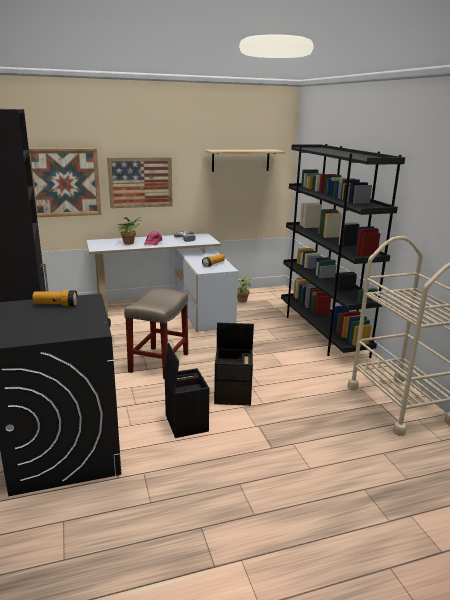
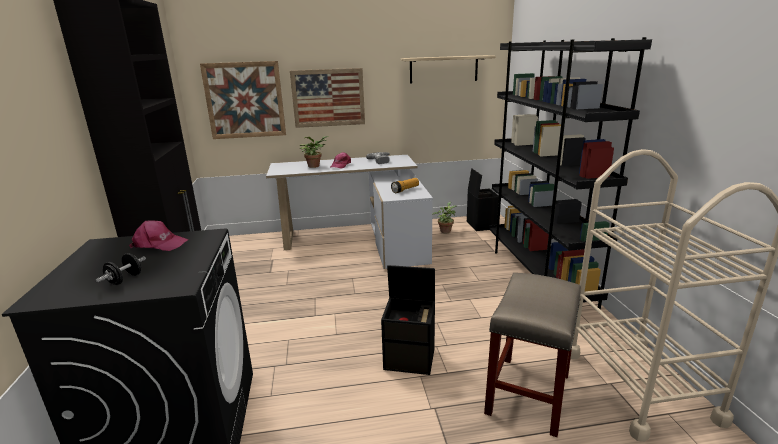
camera: 10 degrees right, 0 degrees up
(50, 328) = (125, 279): none -> black dumbbell
(56, 305) = (159, 244): flashlight -> pink cap
(159, 363) = (330, 308): beige stool -> beige stool (528, 395)
(185, 422) = (340, 396): black storage box -> black storage box (481, 225)

